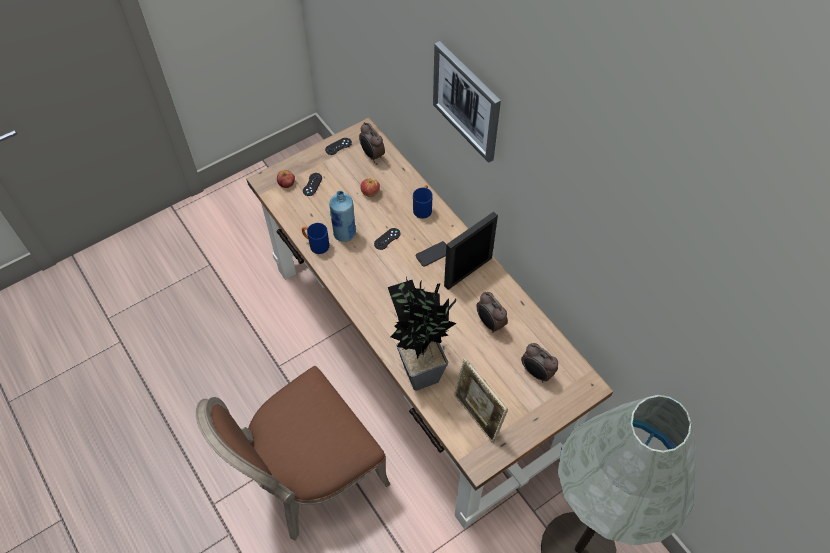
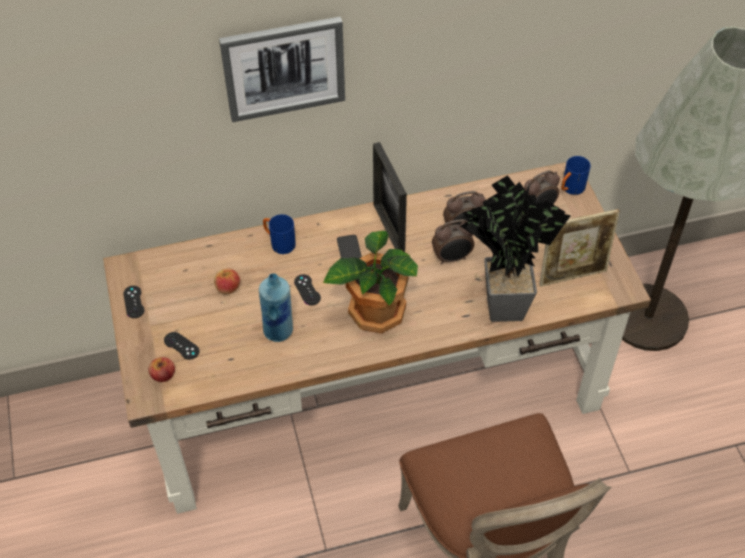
camera: 70 degrees left, 5 degrees down
(316, 245) = (281, 365): blue mug -> blue mug (570, 189)
(372, 155) = (169, 271): alarm clock -> alarm clock (452, 258)
(383, 287) = (375, 312): none -> potted plant

